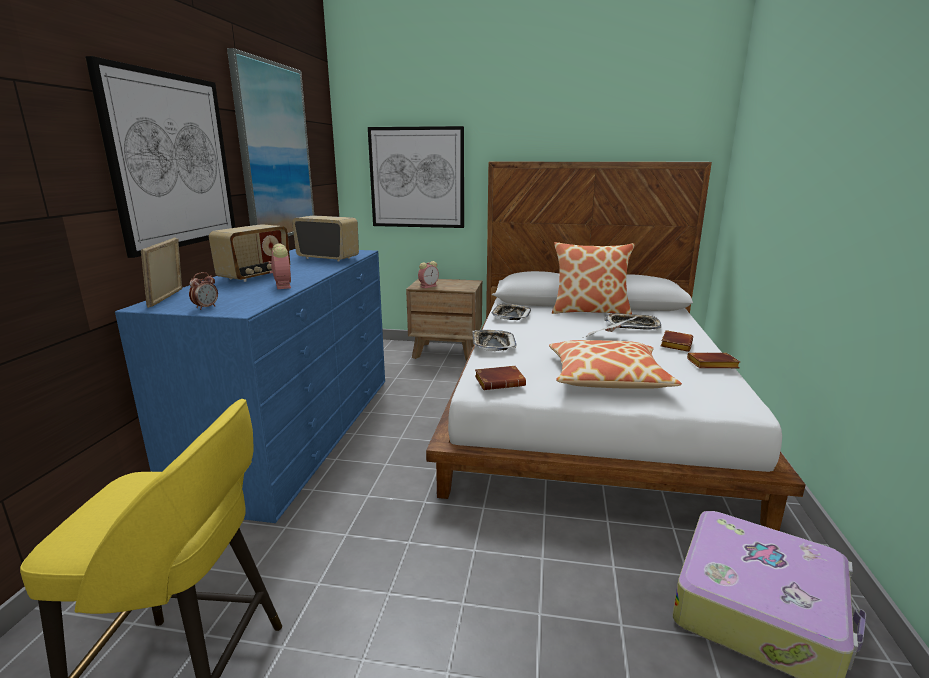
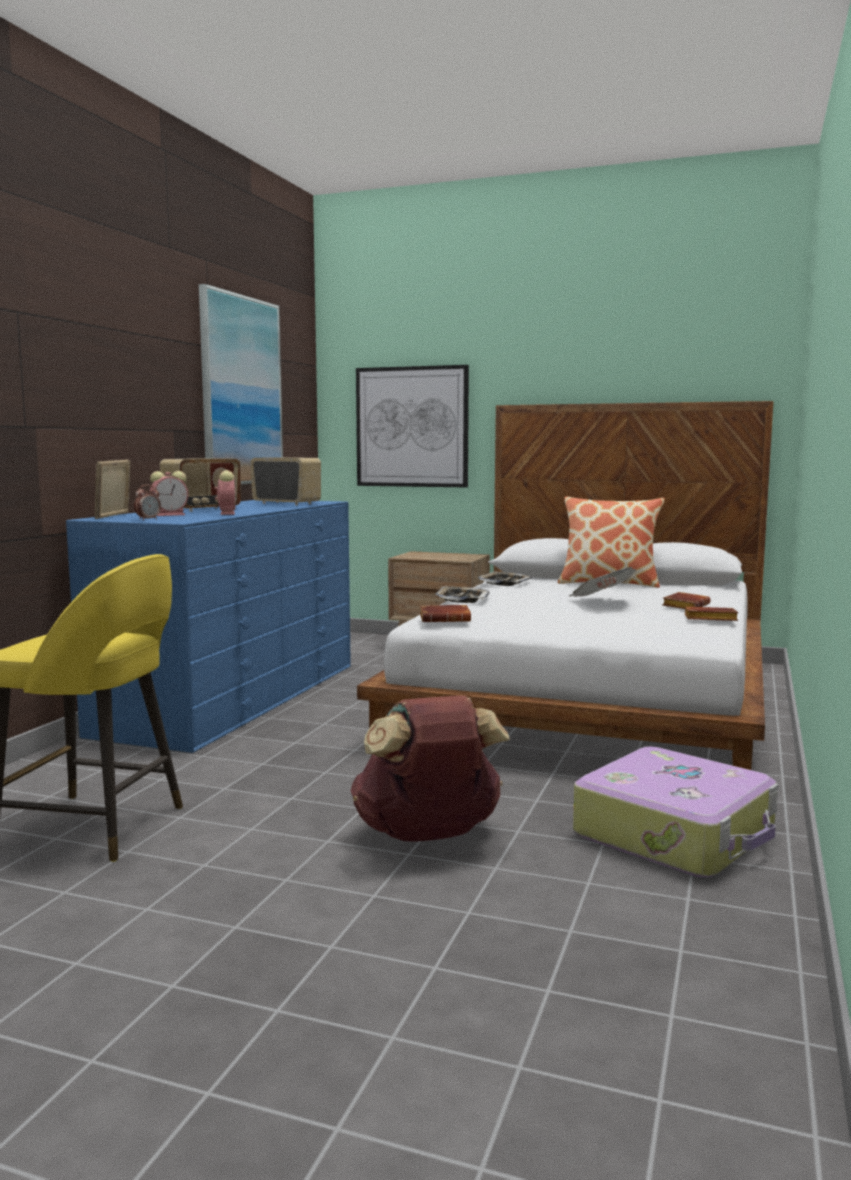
camera: 10 degrees right, 10 degrees down
(172, 162) = (133, 390): picture -> none
(429, 286) = (417, 557): alarm clock -> alarm clock (170, 515)
(543, 646) = (428, 835): none -> brown backpack
(607, 378) = (572, 623): pillow -> none
(632, 325) = (649, 593): tray -> none

